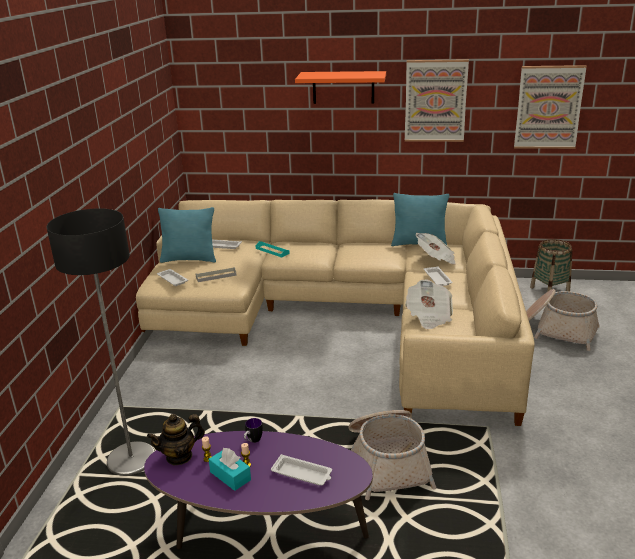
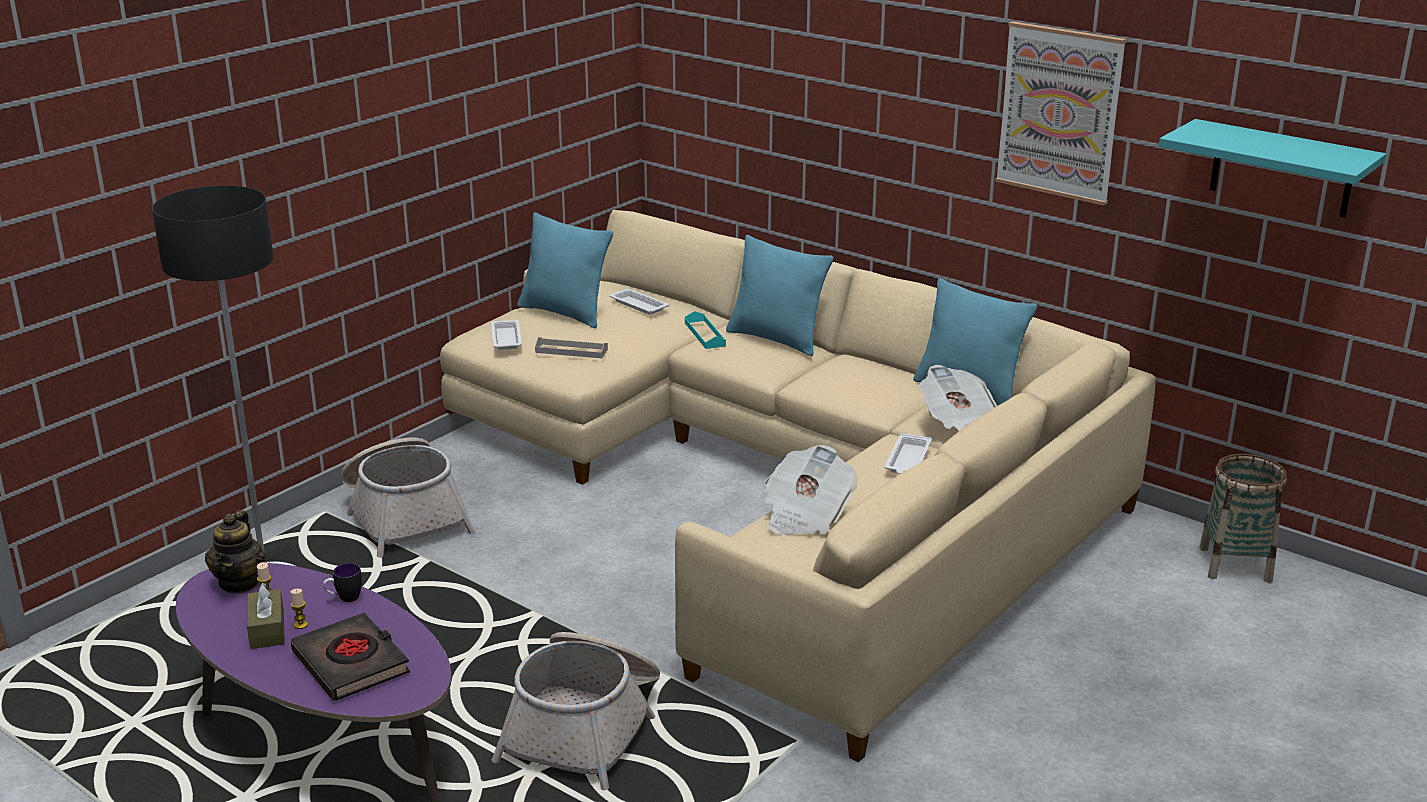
camera: 30 degrees right, 0 degrees up
(179, 456) = (240, 583): teapot -> teapot turned 90 degrees counterclockwise
(230, 476) = (267, 629): turquoise tissue box -> brown tissue box
(302, 474) = (351, 663): white tray -> black book
(307, 244) = (776, 339): none -> turquoise pillow
(343, 87) = (899, 55): orange shelf -> none
(548, 107) = (1282, 169): picture -> turquoise shelf
(557, 330) = (1144, 639): basket -> basket (404, 515)

